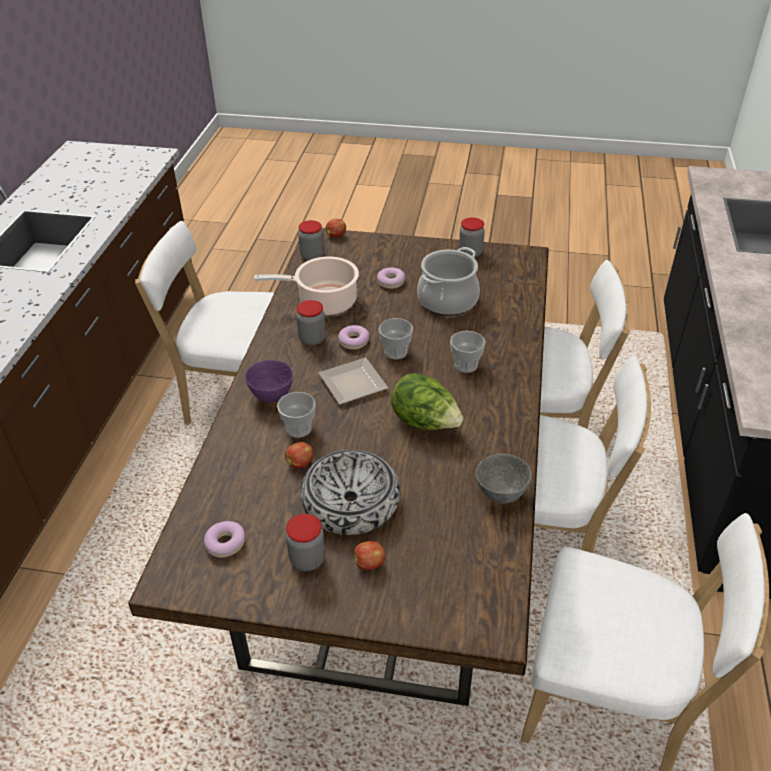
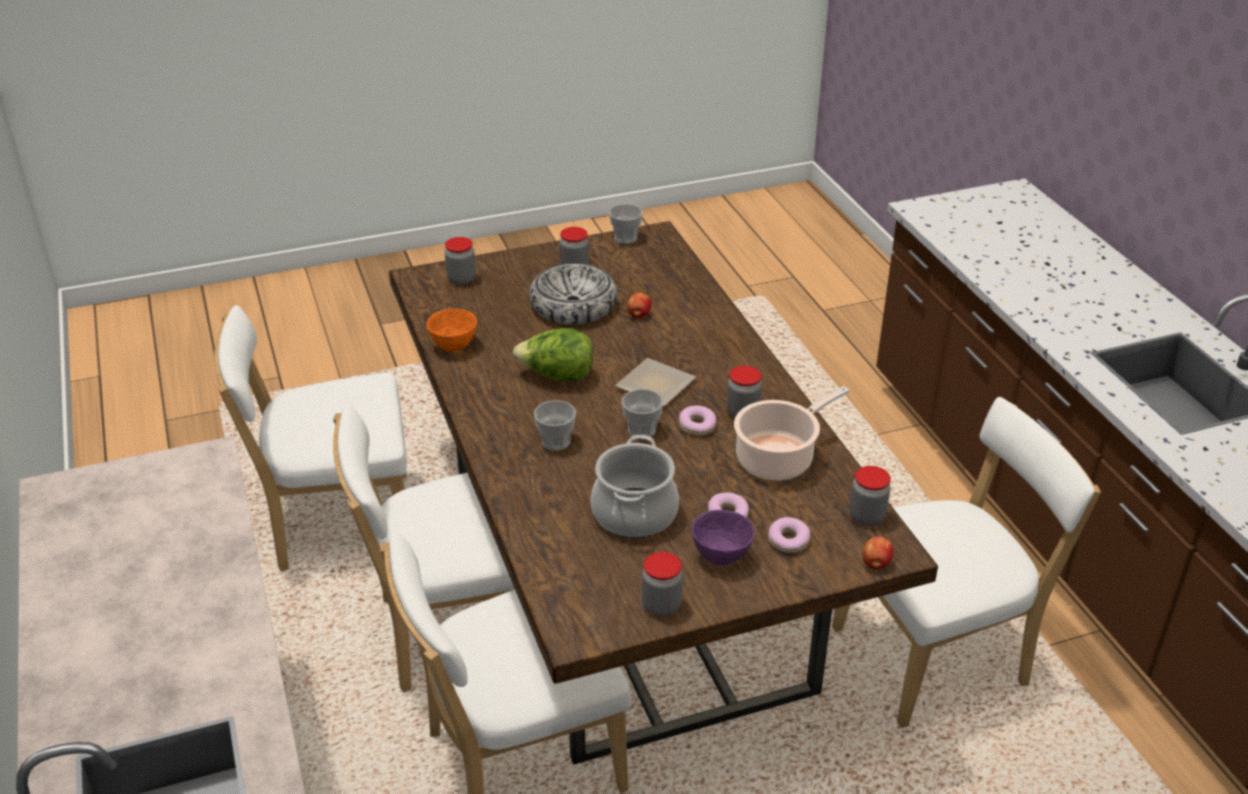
camera: 150 degrees right, 5 degrees down
(225, 543) = (641, 259): donut -> donut (788, 540)
(271, 396) = (720, 350): purple bowl -> purple bowl (721, 555)
(299, 428) = (666, 336): cup -> cup (625, 238)
(370, 563) = (528, 280): apple -> none
(444, 599) = (461, 279): none -> jar
(501, 495) = (453, 346): grey bowl -> orange bowl

